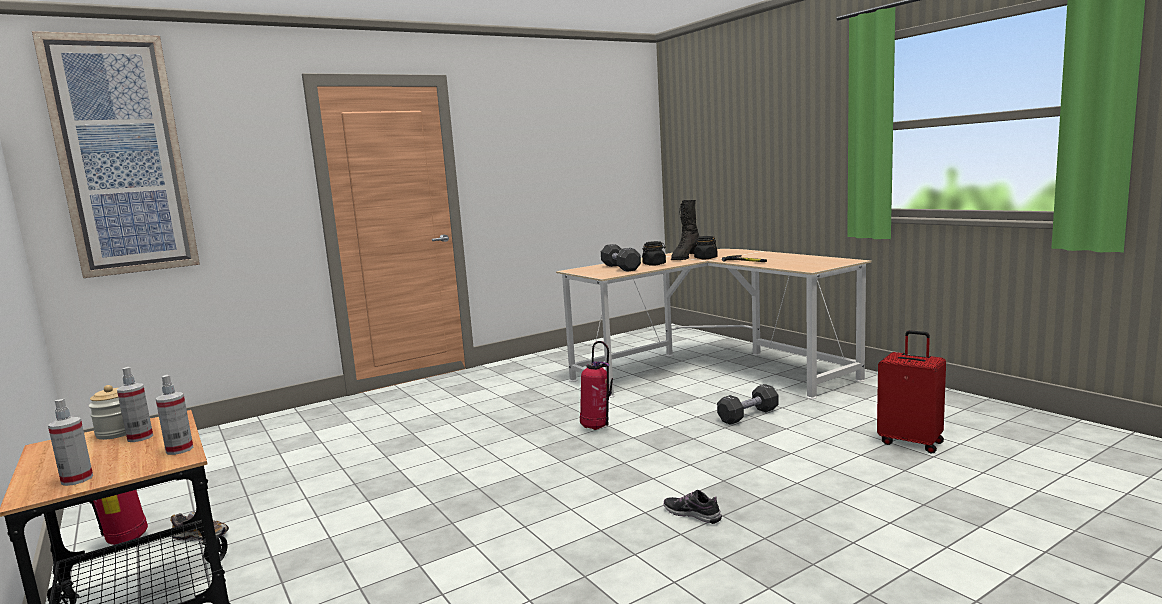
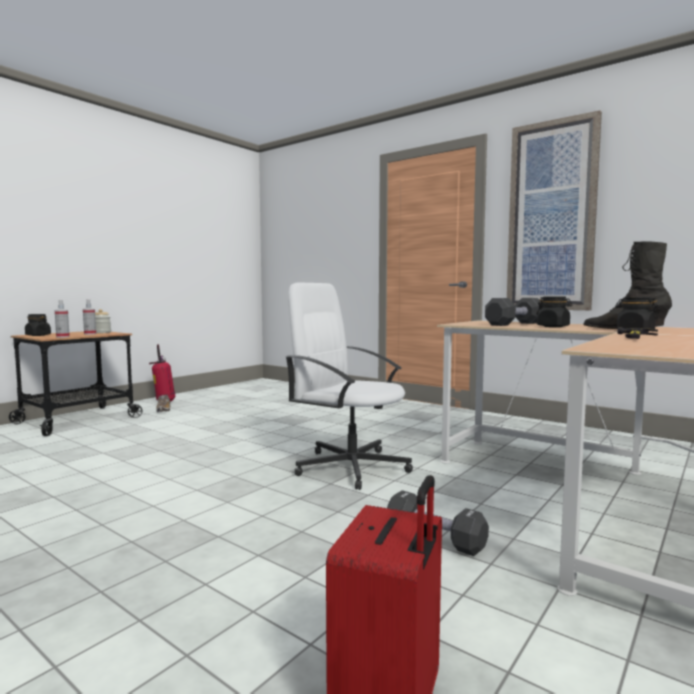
camera: 70 degrees right, 5 degrees down
(77, 479) = (38, 335): spray bottle -> black jar
(121, 156) = (294, 219): picture -> picture (551, 217)
(597, 427) = (350, 466): fire extinguisher -> white office chair
(692, 514) = (139, 526): shoe -> none

